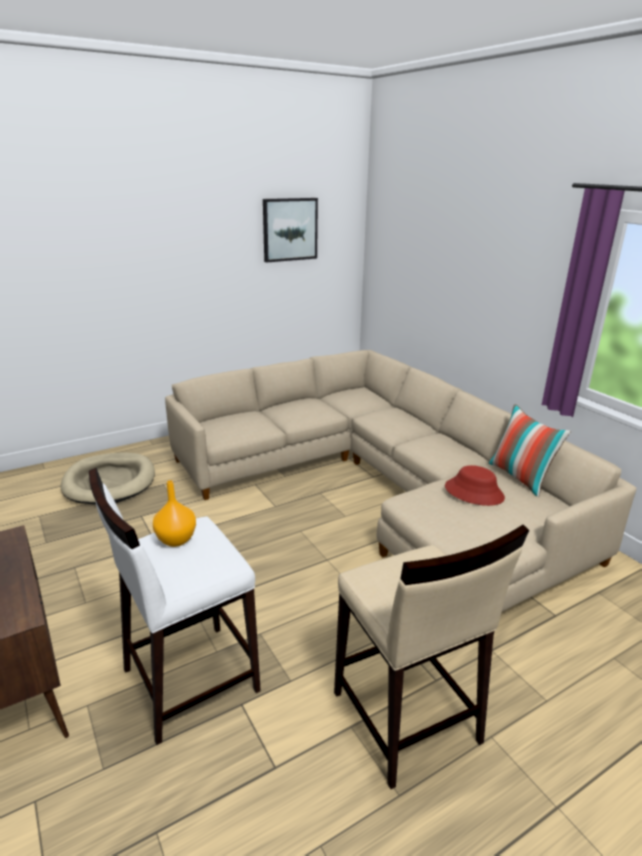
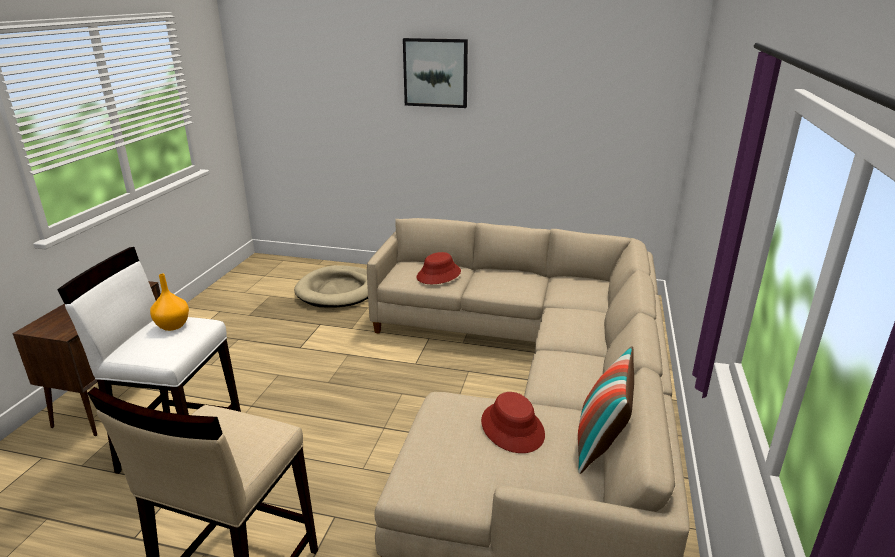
camera: 45 degrees right, 0 degrees up
(248, 422) = (439, 275): none -> red hat
(290, 229) = (584, 82): picture -> picture (435, 73)

